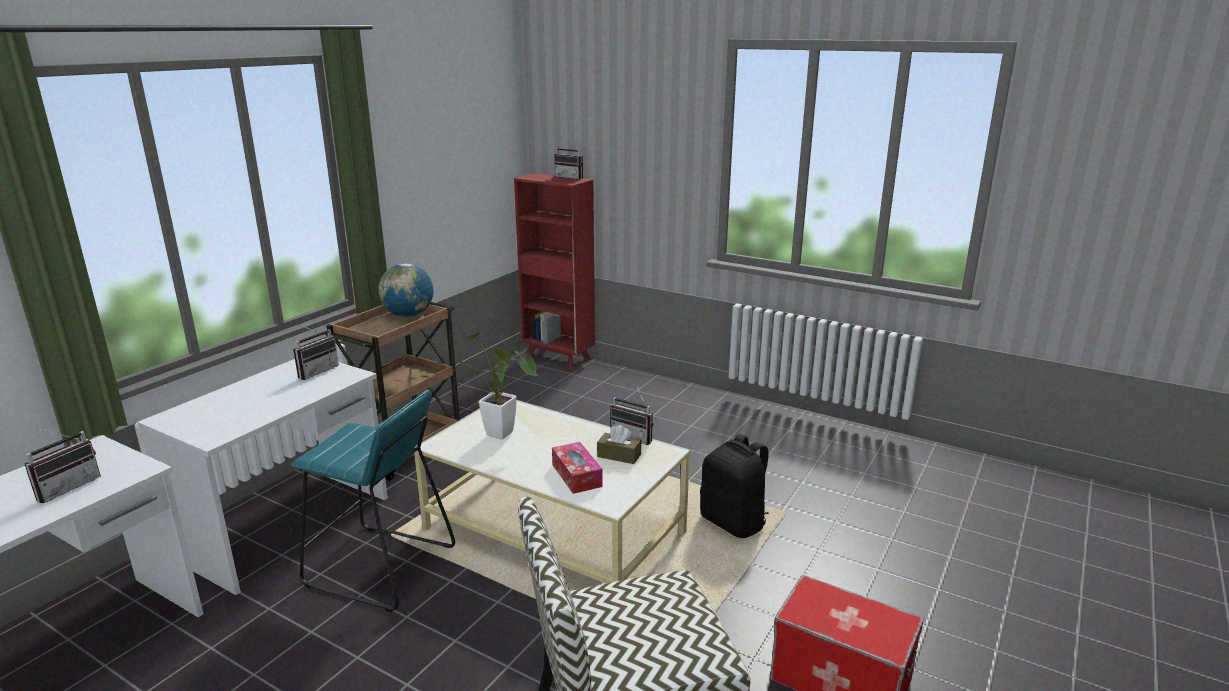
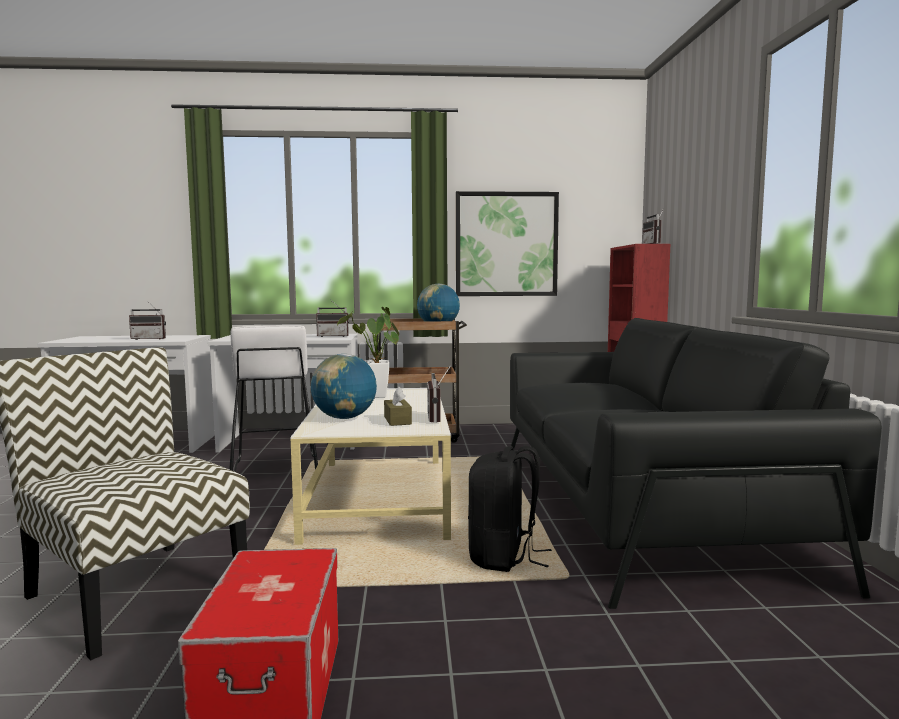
camera: 55 degrees right, 15 degrees down
(380, 567) = (274, 469): turquoise stool -> white stool
(422, 190) = (506, 244): none -> picture
(576, 475) = (344, 418): tissue box -> globe
(692, 431) = (633, 499): none -> black sofa

